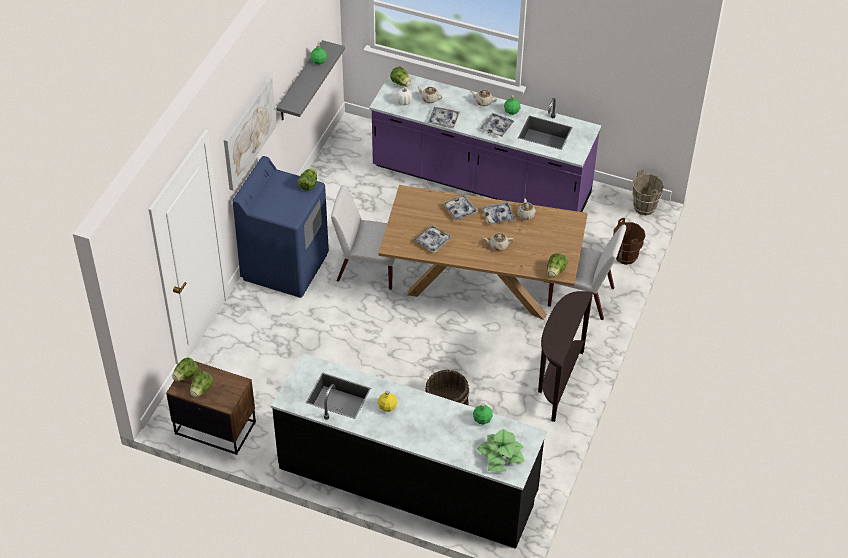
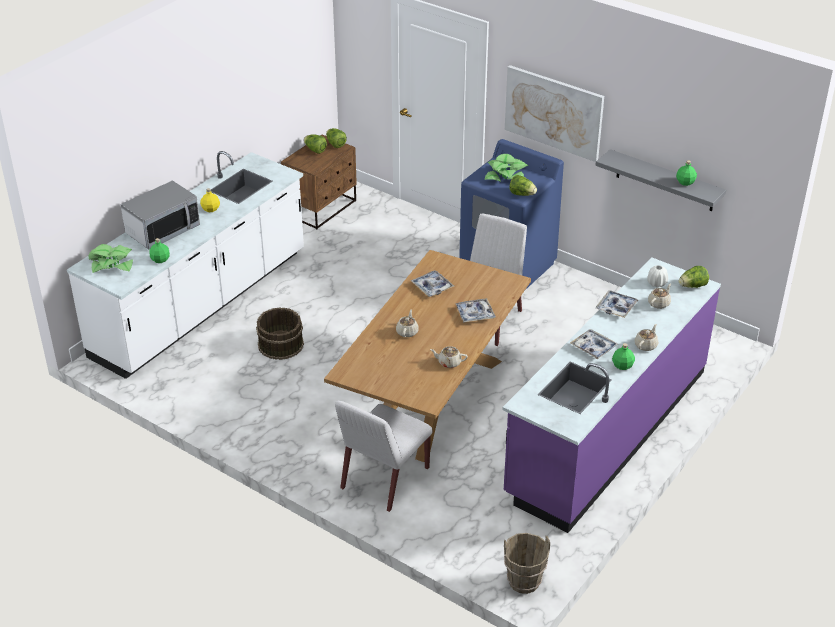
camera: 105 degrees right, 10 degrees down
(279, 199) = (506, 175): none -> potted plant
(408, 481) = (201, 305): black counter -> white counter
(434, 433) = (163, 230): none -> microwave
(498, 216) = (455, 340): tray -> none
(555, 271) = (348, 367): lettuce -> none
(557, 382) = (267, 429): brown console table -> none
(626, 256) = (438, 537): brown bucket -> none

